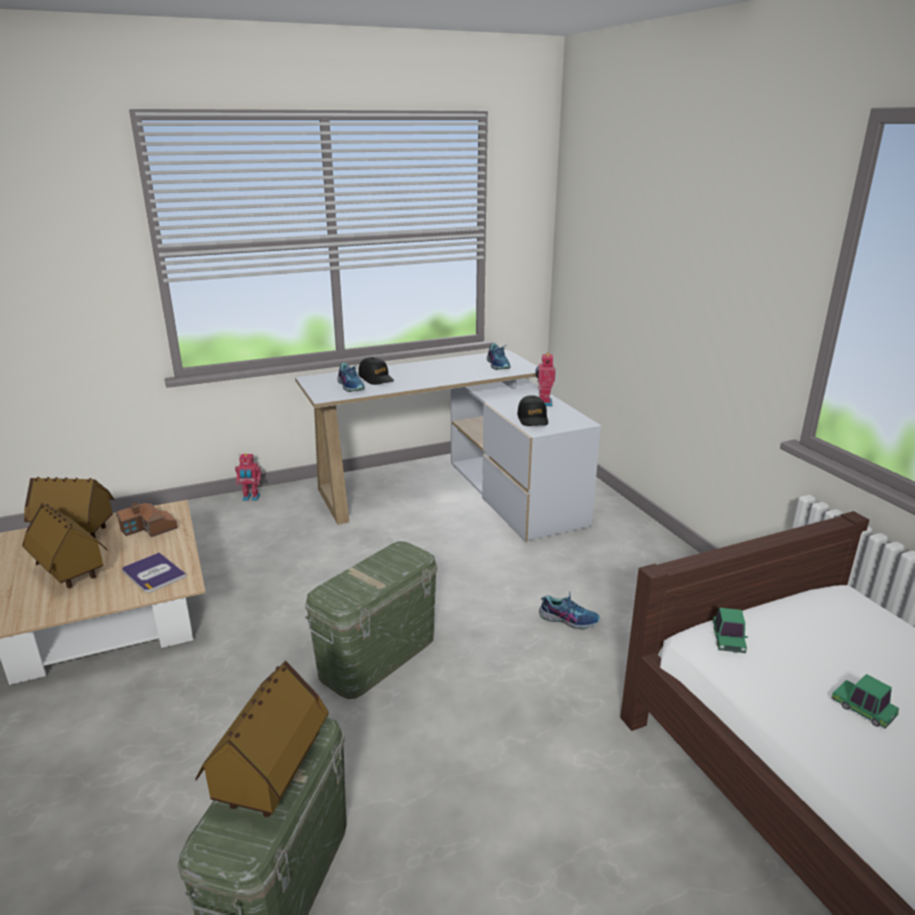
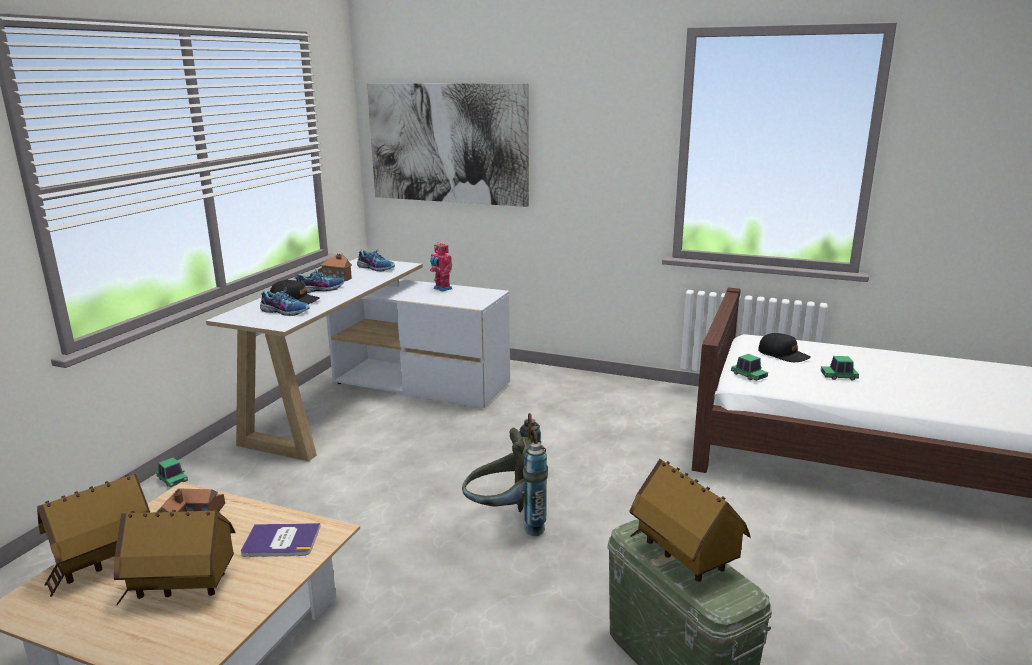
camera: 45 degrees left, 5 degrees down
(251, 498) = (172, 480): toy robot -> toy car
(378, 657) = (507, 521): green storage box -> grey backpack
(452, 364) = (337, 276): none -> toy house
(533, 419) = (457, 299): black cap -> black cap (783, 355)
(568, 619) = (584, 438): shoe -> shoe (320, 289)
(613, 243) = (448, 143): none -> picture

